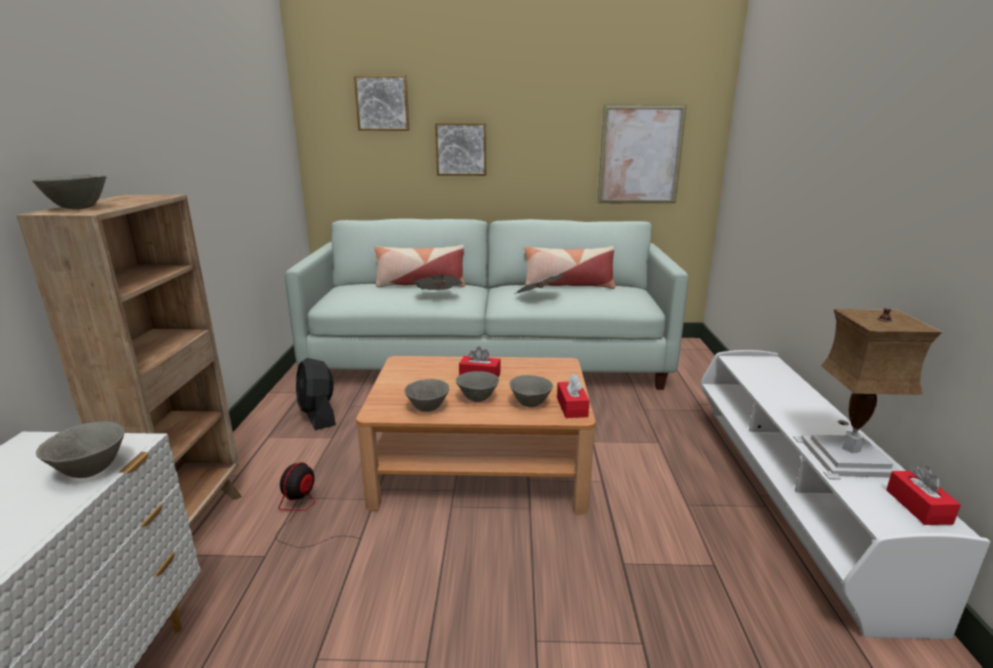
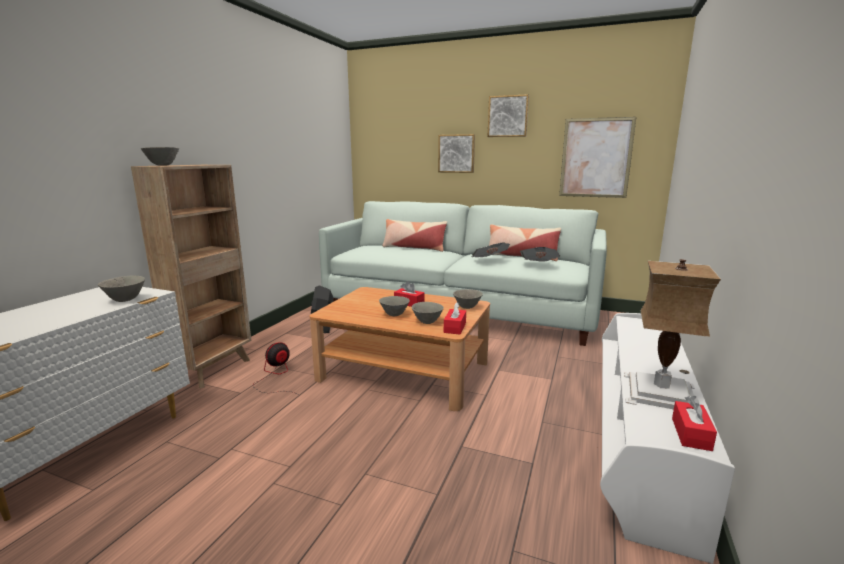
camera: 20 degrees right, 5 degrees down
(382, 103) = (405, 122): picture -> picture (508, 116)
(427, 409) = (357, 315): grey bowl -> grey bowl (467, 307)
(439, 296) = (418, 255): newspaper -> newspaper (539, 265)

